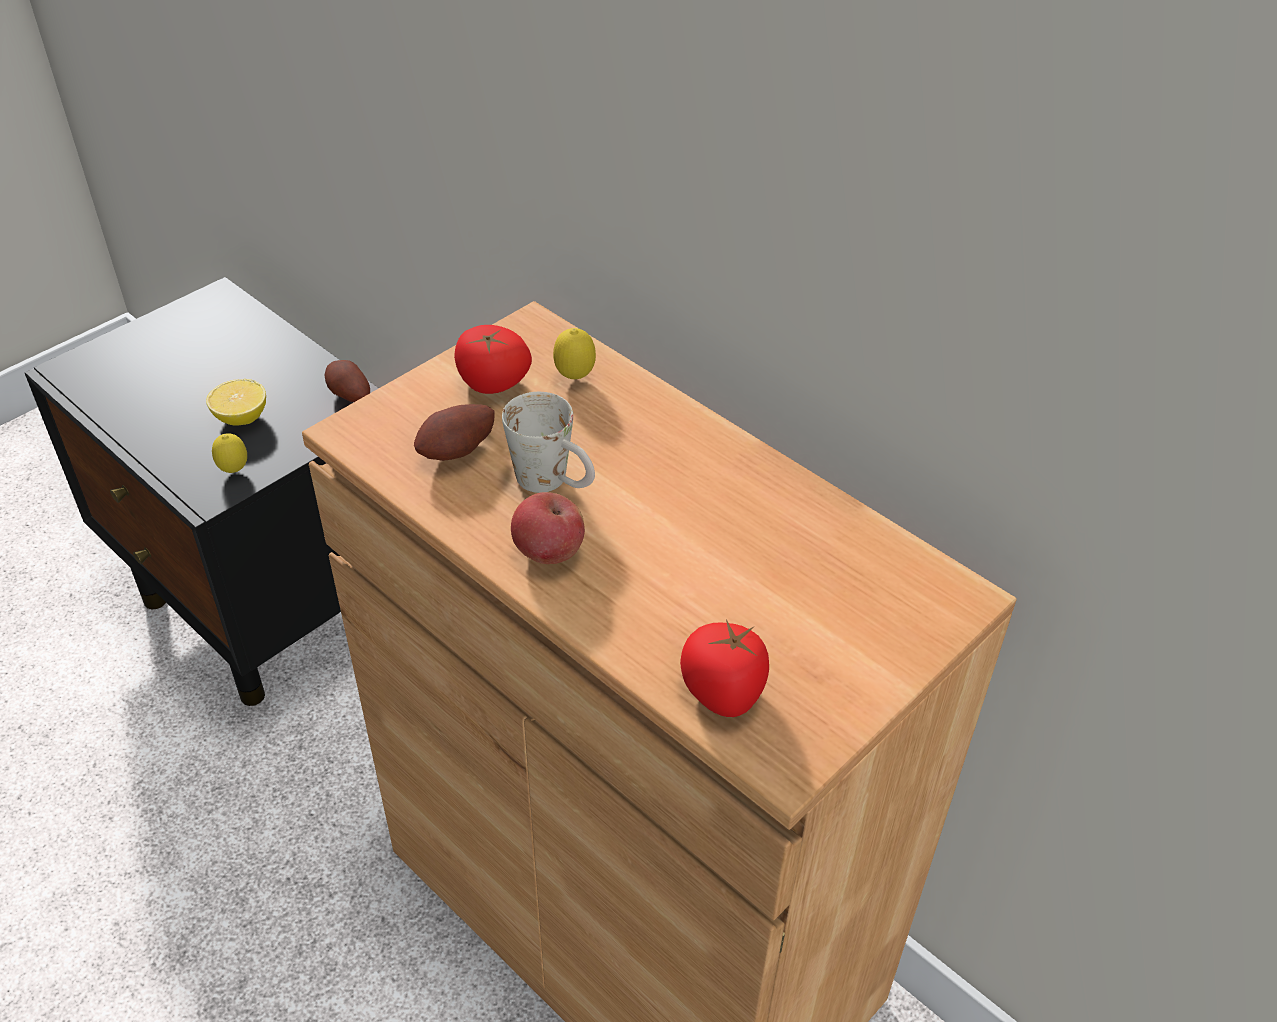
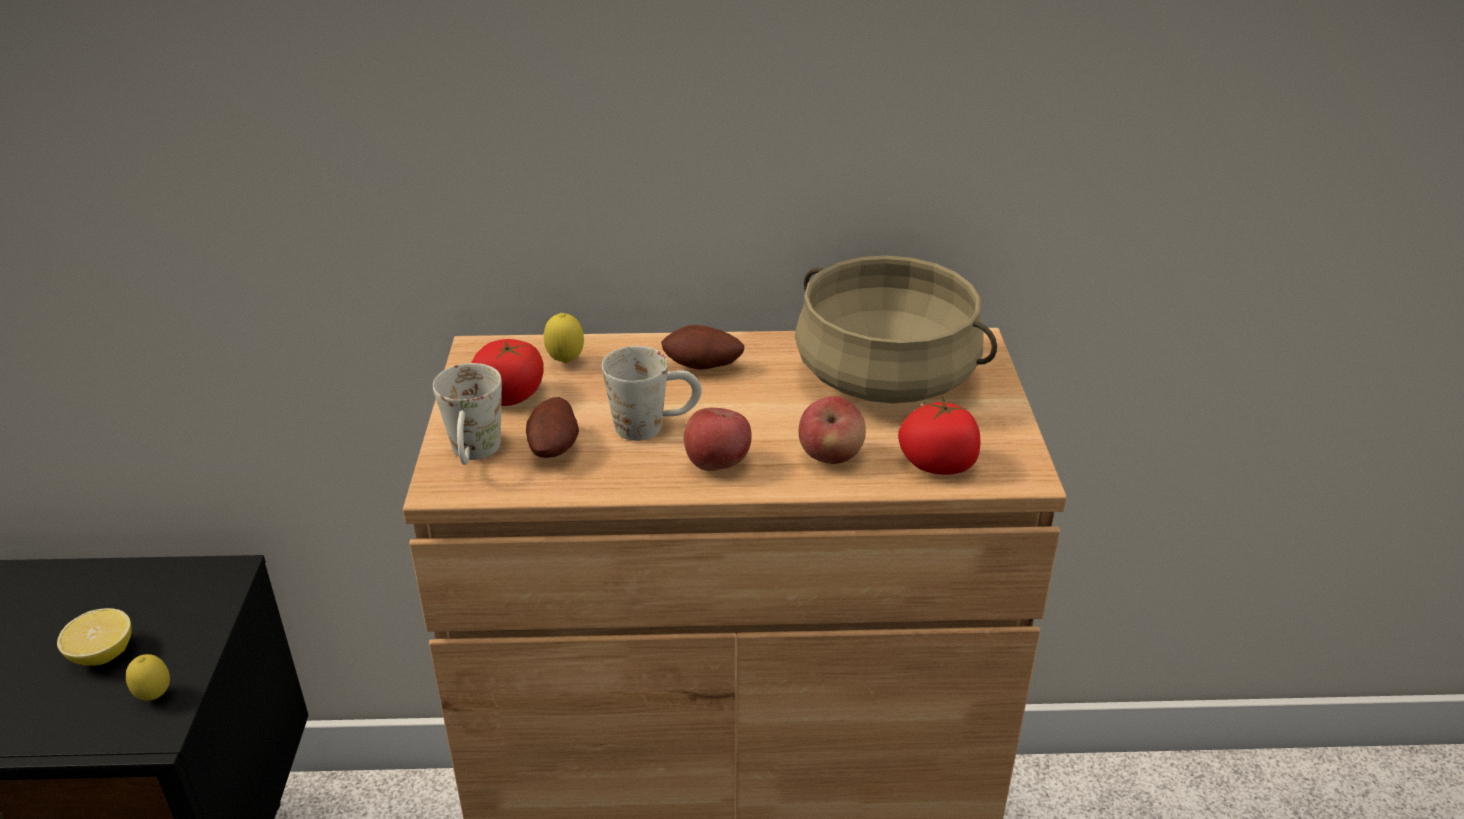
camera: 45 degrees left, 10 degrees down
(349, 396) = (197, 576): potato -> potato (702, 368)
(399, 420) = (474, 456): none -> white mug
(645, 614) = (830, 456): none -> apple
(814, 574) = (887, 378): none -> beige cooking pot

